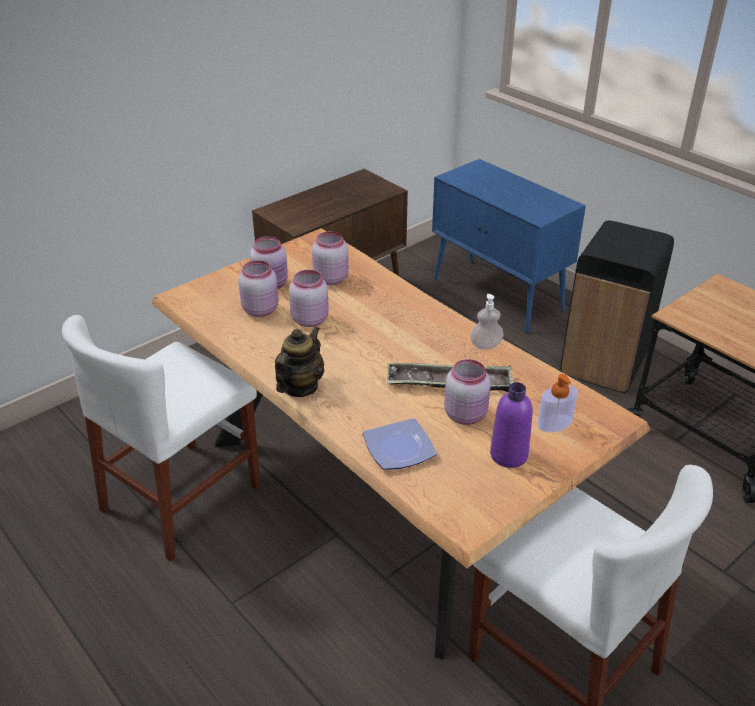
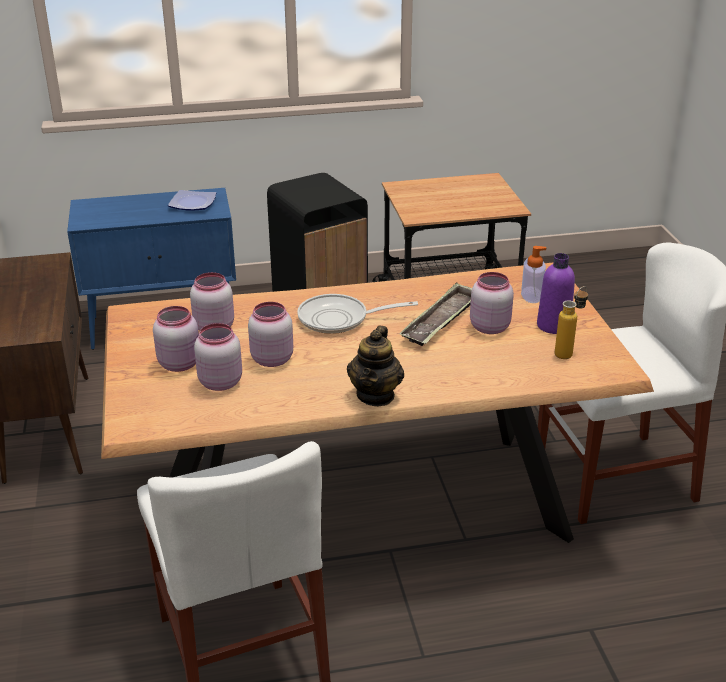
camera: 60 degrees left, 5 degrees down
(300, 387) = (376, 395): teapot -> teapot turned 135 degrees counterclockwise
(397, 329) = (339, 319): none -> frying pan
(398, 449) = (508, 371): plate -> plate (193, 204)
(467, 479) = (568, 352): none -> bottle
(485, 345) = (406, 288): soap dispenser -> none

